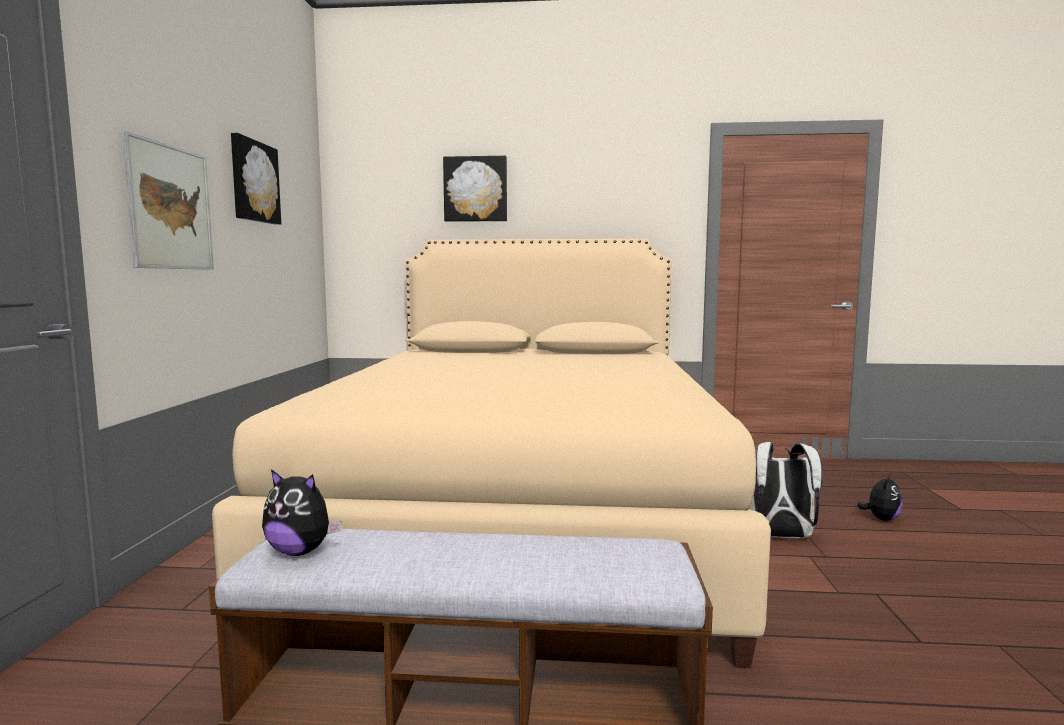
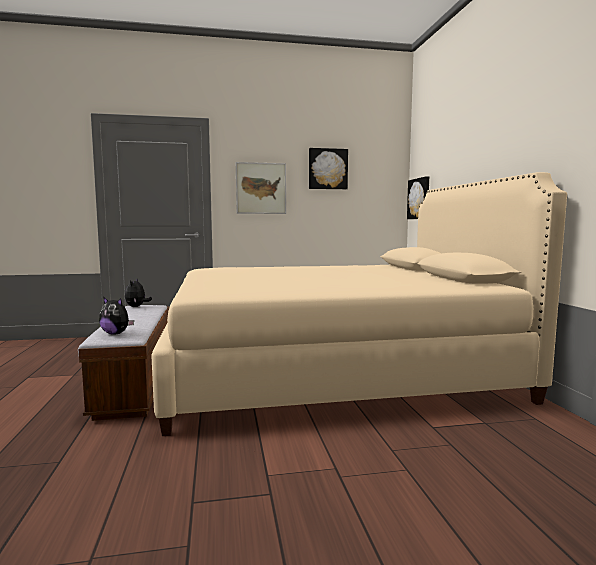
camera: 75 degrees right, 0 degrees up
(475, 189) = (461, 148): picture -> picture (419, 198)
(778, 536) = (371, 456): white backpack -> none
(881, 519) = (494, 530): plush toy -> plush toy (116, 333)

